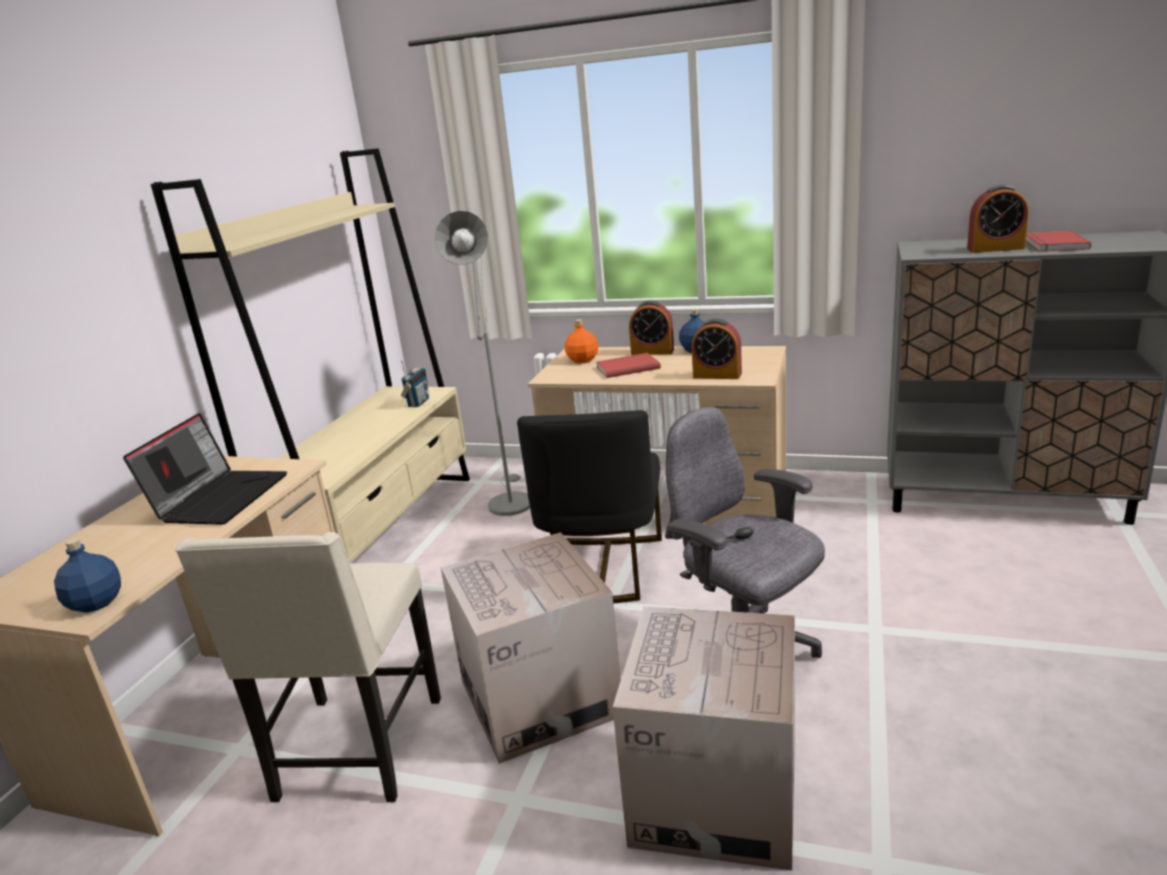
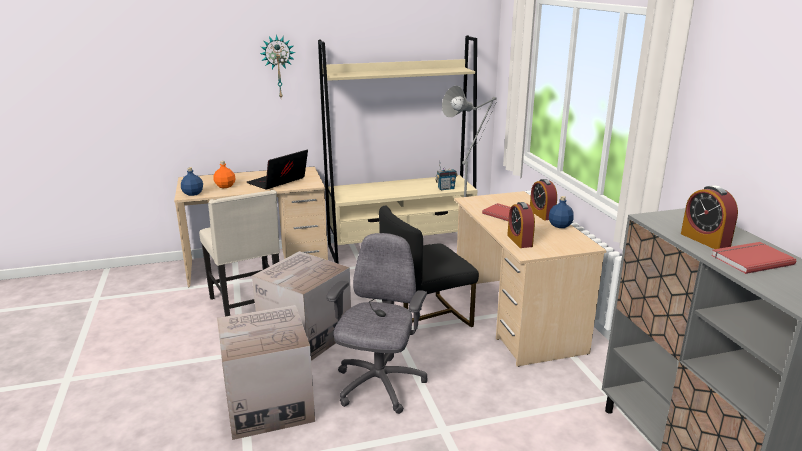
camera: 55 degrees right, 0 degrees up
(86, 259) = (278, 67): none -> wall clock
(220, 497) = (278, 182): laptop -> laptop turned 150 degrees clockwise
(357, 751) = (248, 306): beige chair -> beige chair turned 90 degrees counterclockwise
(582, 360) = (504, 200): orange bottle -> orange bottle (225, 186)

